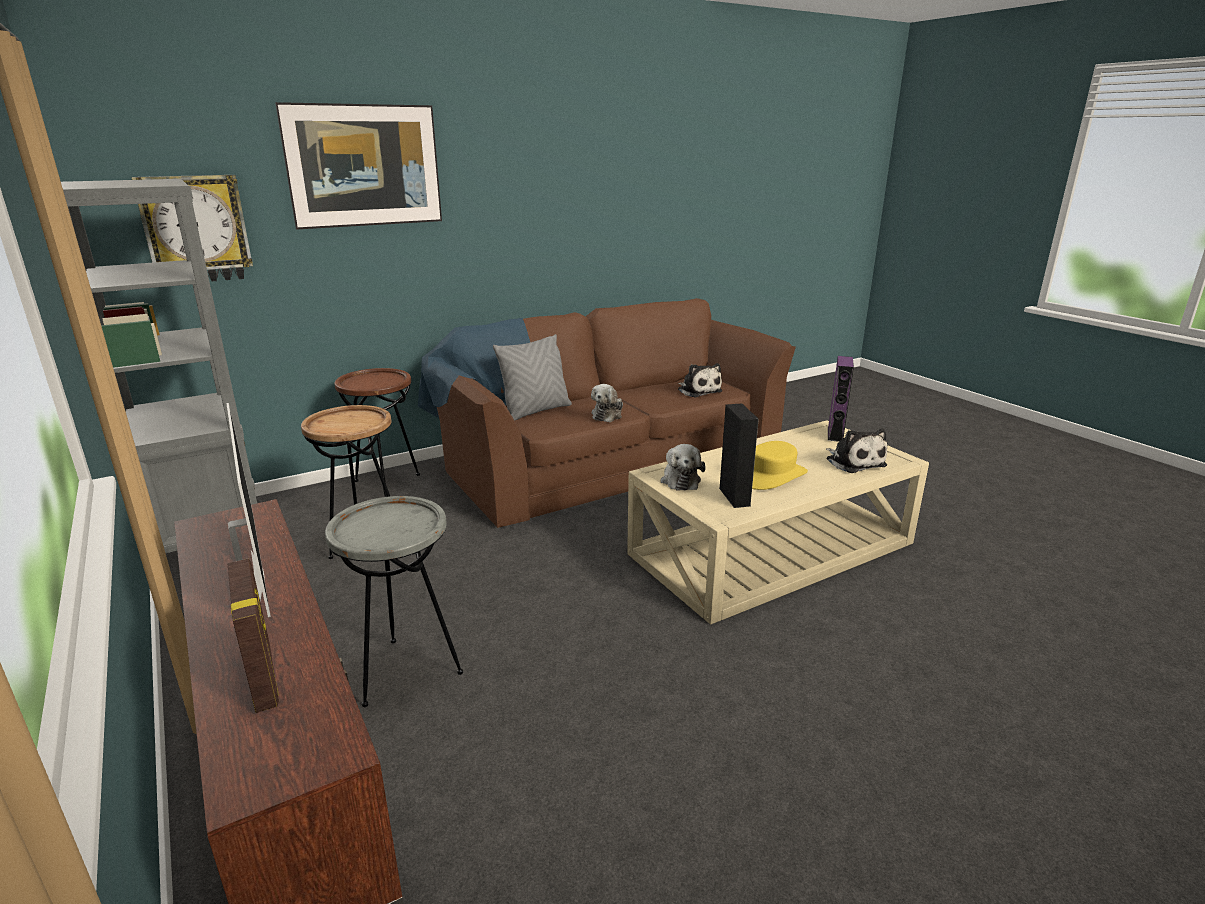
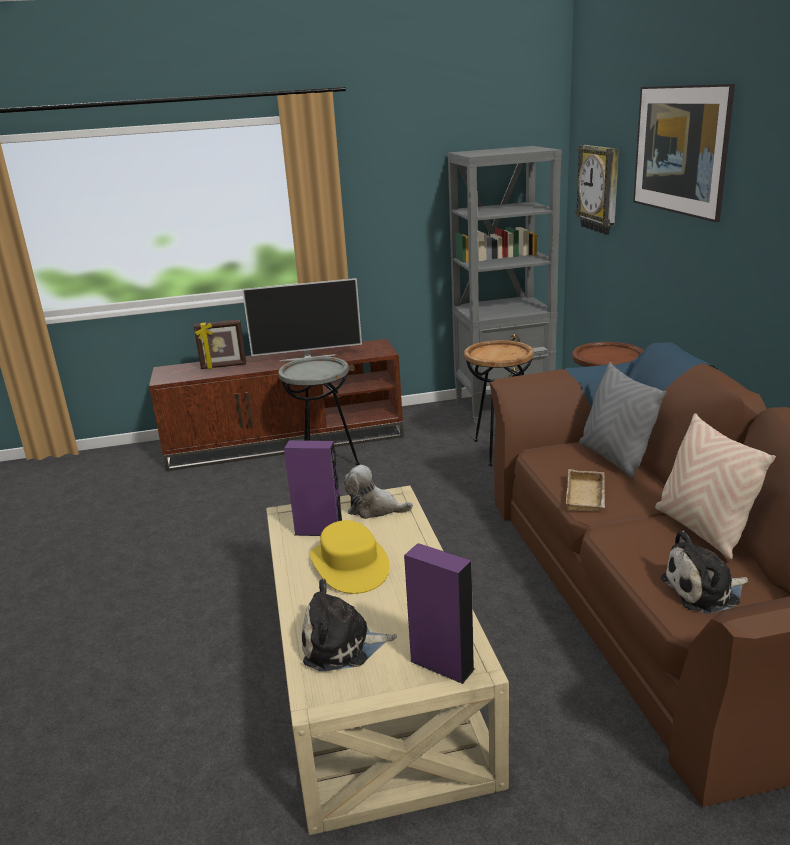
camera: 110 degrees right, 0 degrees up
(608, 415) = (587, 496): plush toy -> beige tray
(631, 391) = (702, 530): none -> beige pillow
(734, 496) = (319, 531): black speaker -> purple speaker

